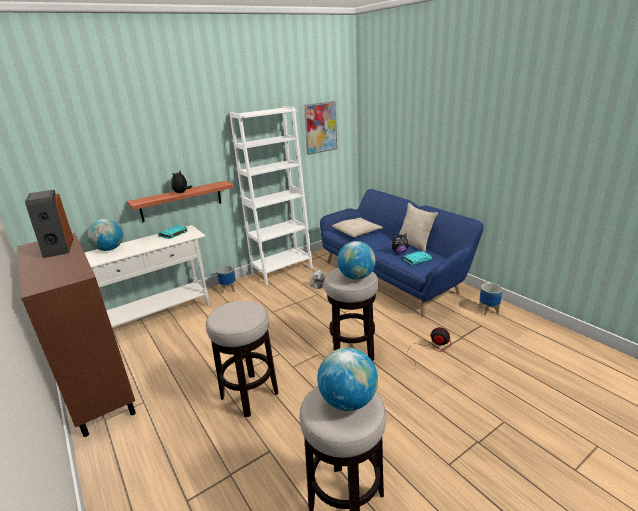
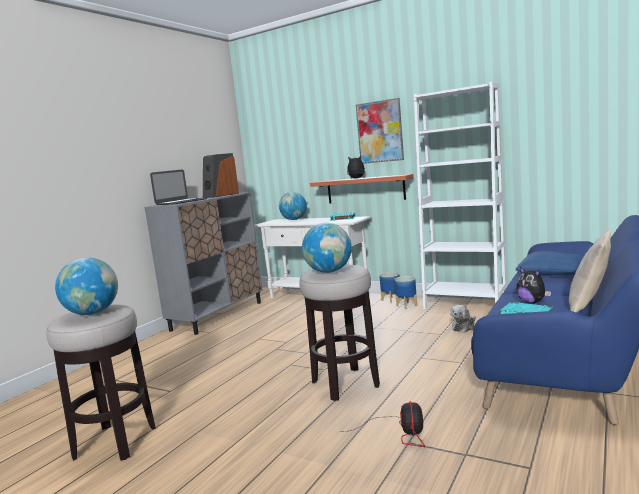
camera: 65 degrees right, 15 degrees down
(56, 272) = (181, 202): none -> laptop
(99, 388) = (218, 316): brown cabinet -> grey cabinet
(249, 395) = (236, 361): stool -> none
(320, 127) = (565, 112): picture -> picture (380, 131)
(357, 232) = (553, 272): beige pillow -> blue pillow
(488, 311) = (598, 467): planter -> planter (406, 305)

